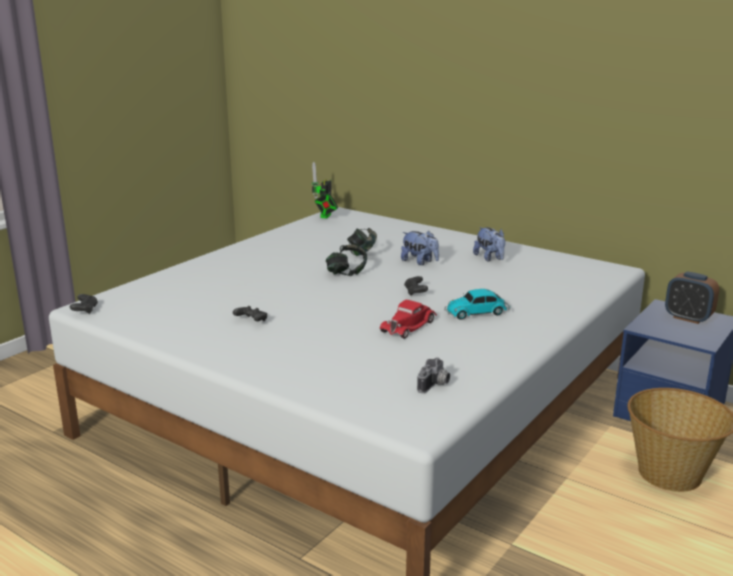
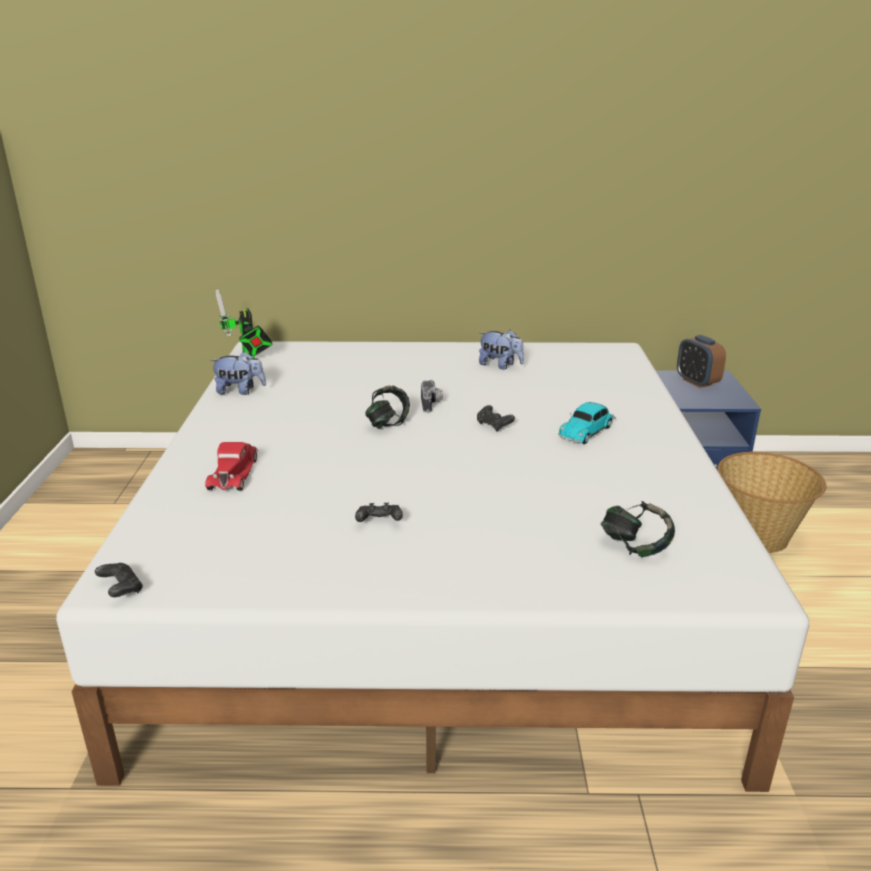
camera: 35 degrees left, 5 degrees up
(362, 253) = (365, 394): headphones -> headphones (634, 547)
(409, 326) = (551, 468): red toy car -> red toy car (234, 473)
(420, 262) = (441, 387): plush toy -> plush toy (240, 391)
(435, 385) = (686, 530): camera -> camera (432, 404)
(688, 318) = (697, 382): alarm clock -> alarm clock turned 60 degrees clockwise

